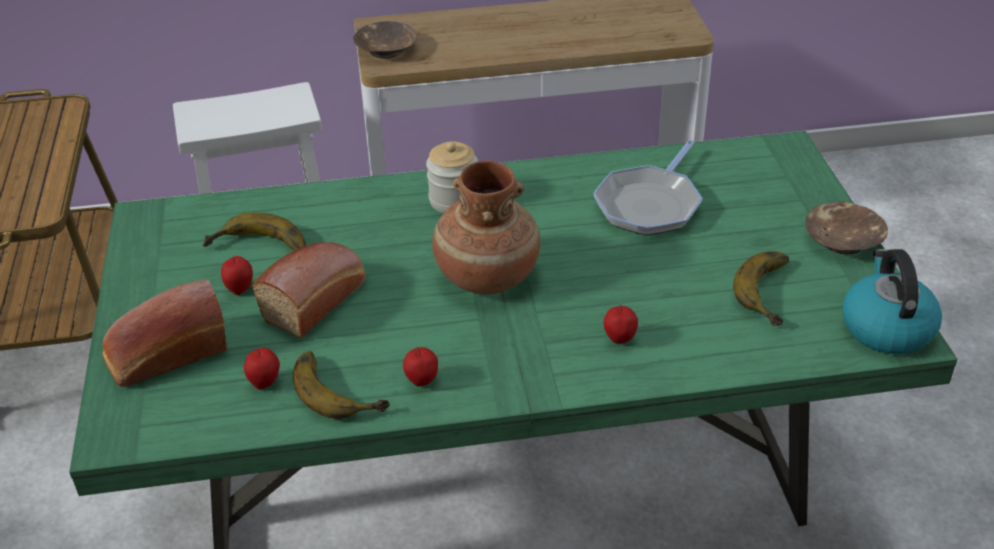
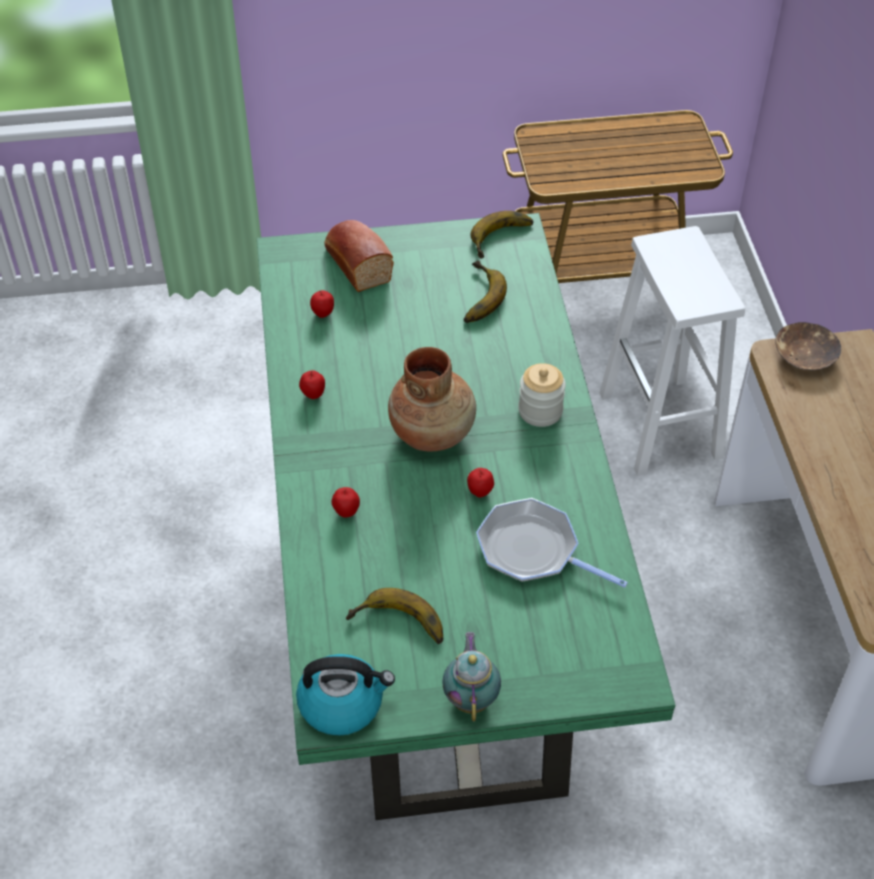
camera: 90 degrees right, 10 degrees up
(240, 289) = (426, 292): apple -> apple (480, 493)
(317, 300) = (410, 334): bread -> none
(340, 387) = (313, 352): banana -> banana (504, 239)
(843, 240) = (471, 698): brown bowl -> teapot

